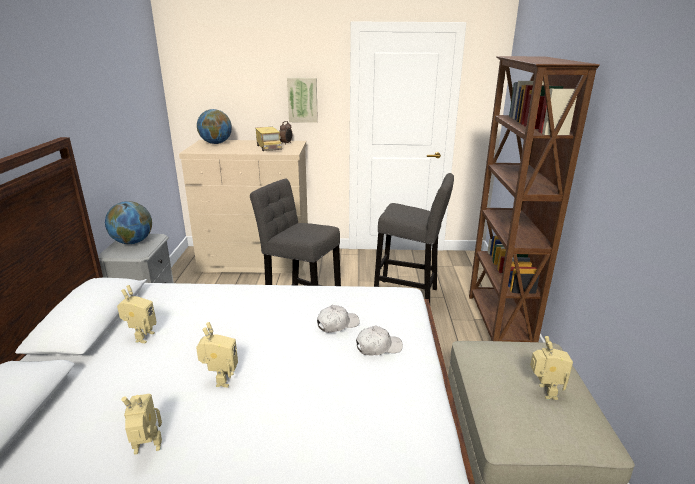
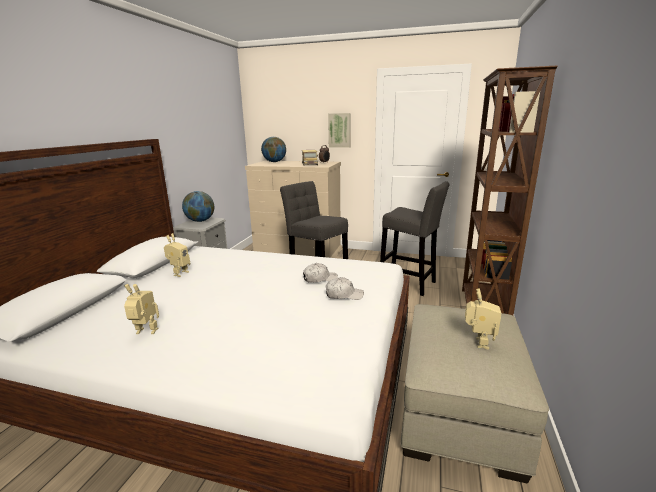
camera: 15 degrees right, 5 degrees down
(220, 379) = (216, 301): toy robot -> none

